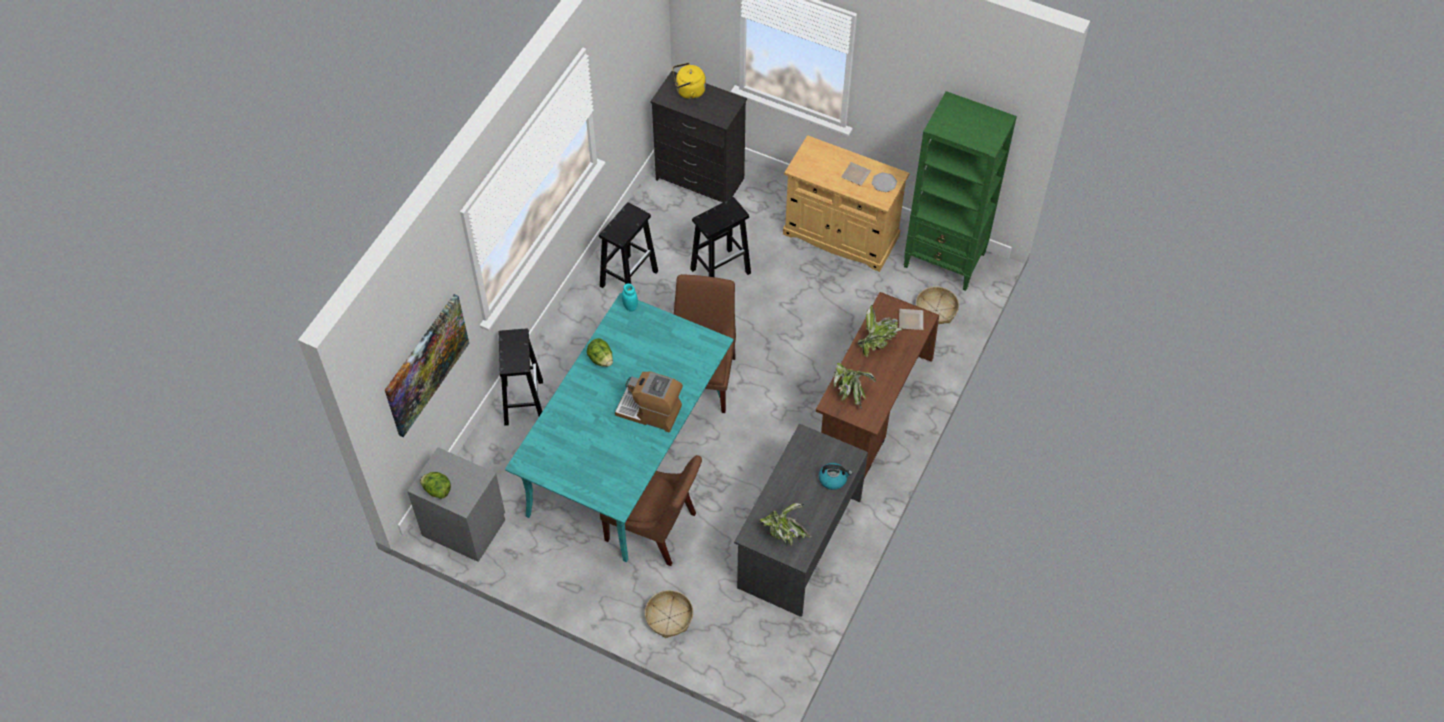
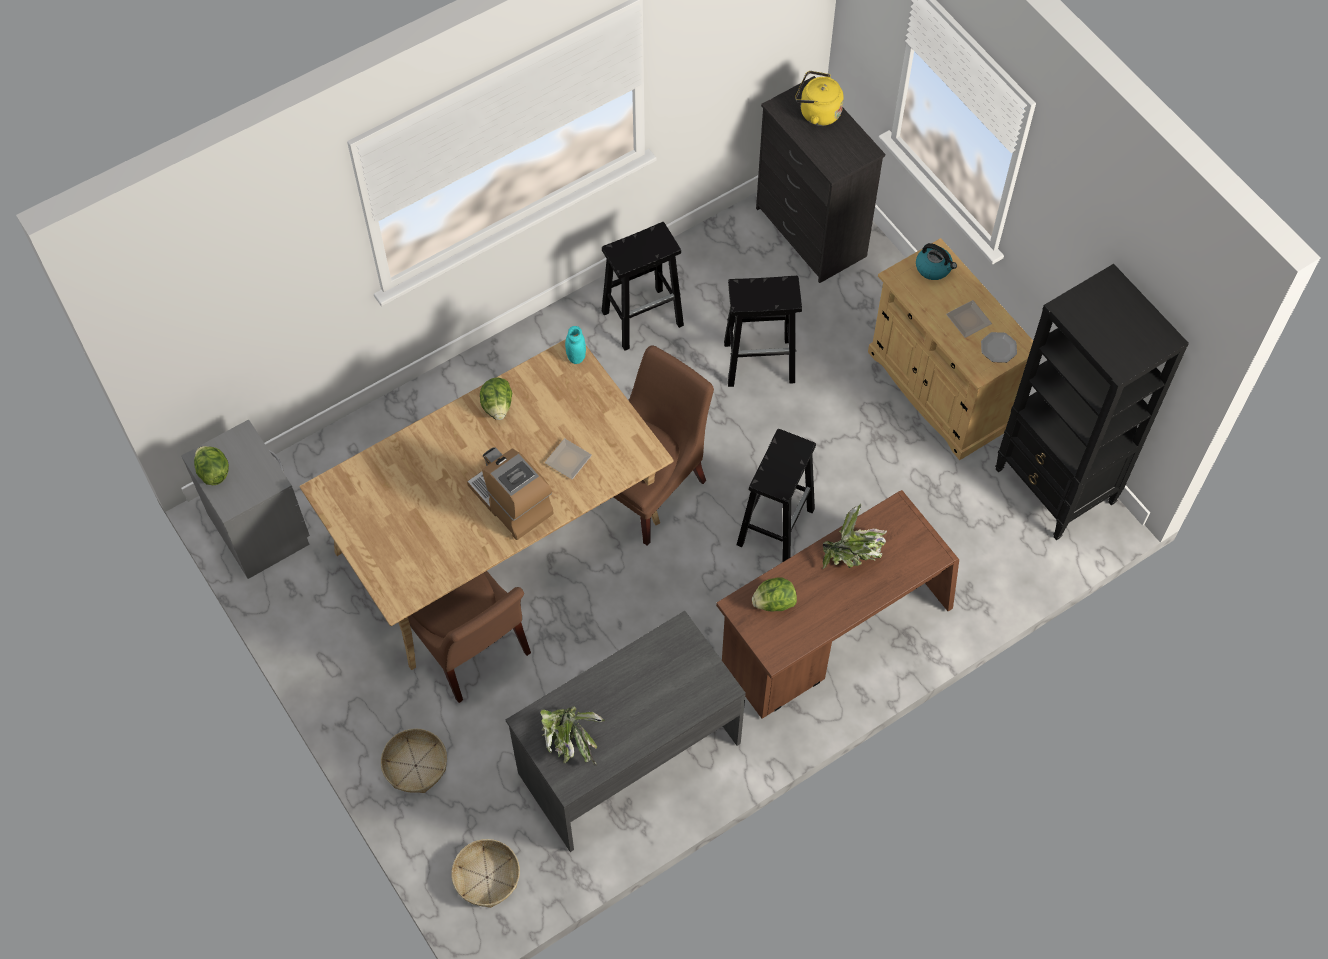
camera: 30 degrees right, 5 degrees up
(426, 364) = (254, 314): picture -> none
(523, 401) = (422, 410): black stool -> black stool (776, 525)
(627, 455) = (498, 538): turquoise dining table -> beige dining table
(833, 479) = (678, 705): kettle -> kettle (934, 268)
(850, 392) = (774, 602): potted plant -> lettuce
(910, 319) = (915, 546): plate -> plate (568, 458)
(936, 310) = (999, 547): basket -> basket (486, 877)
(945, 261) = (1055, 487): green bookcase -> black bookcase

